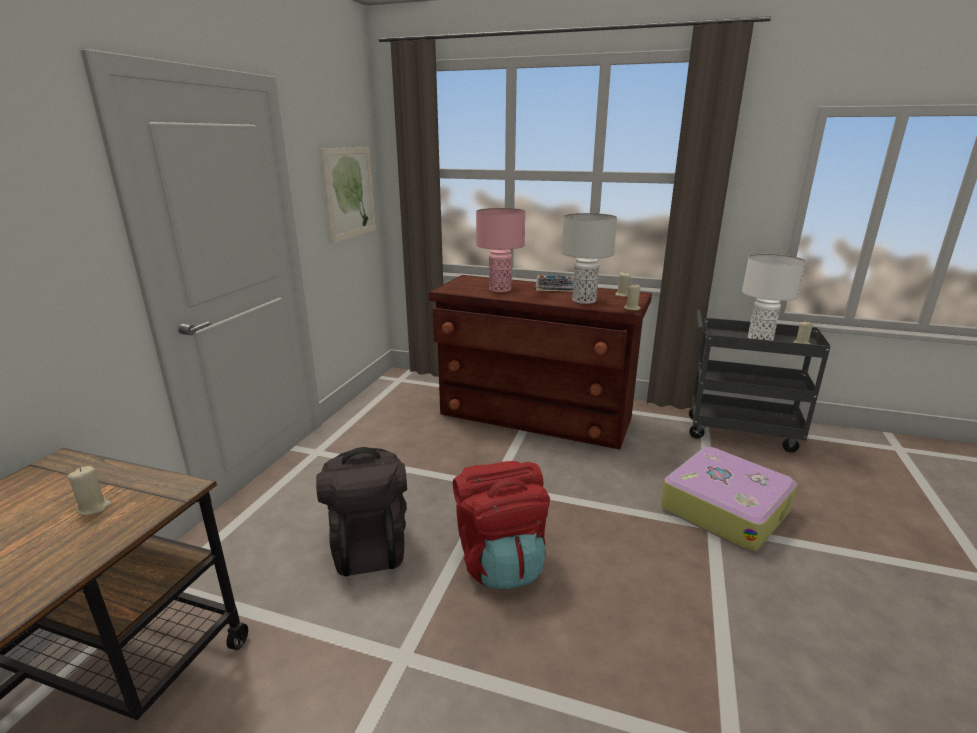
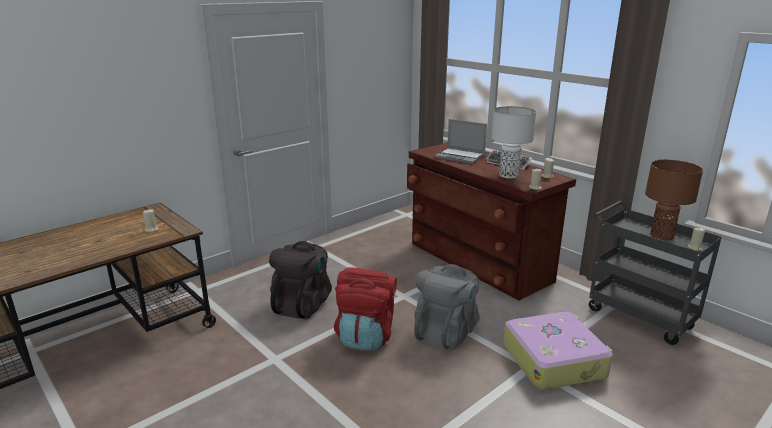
camera: 30 degrees right, 0 degrees up
(350, 193) = (380, 73): picture -> none
(500, 289) = (460, 157): pink table lamp -> laptop
(588, 517) = (446, 332): none -> grey backpack
(760, 338) = (662, 235): white table lamp -> brown table lamp

